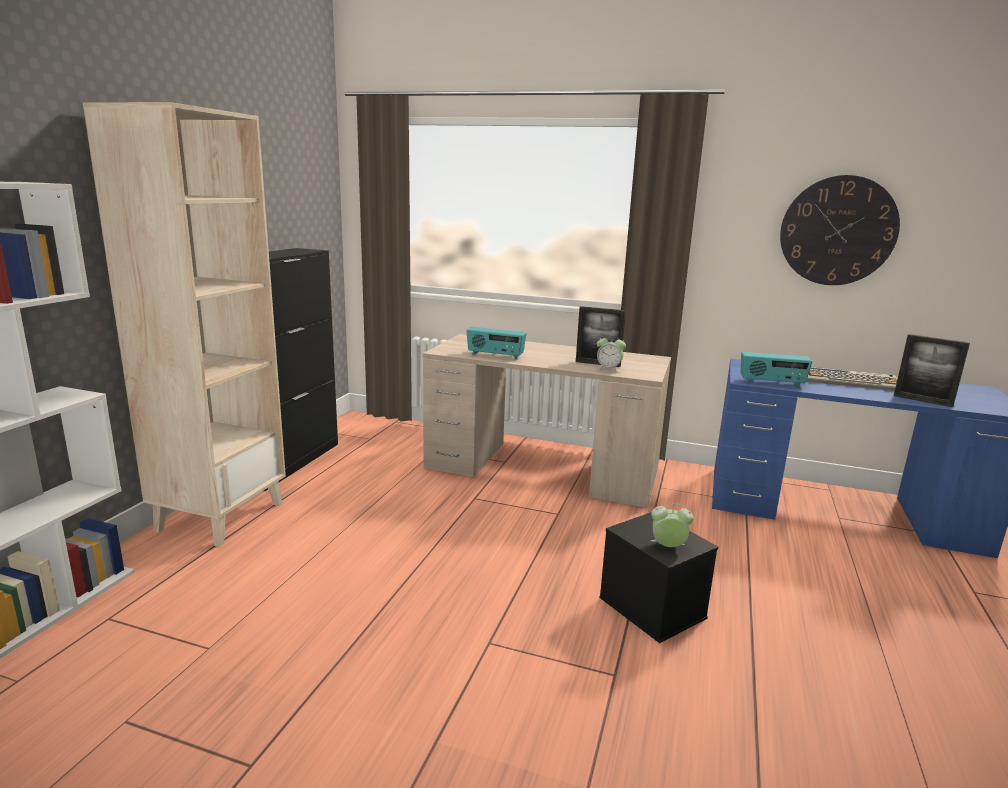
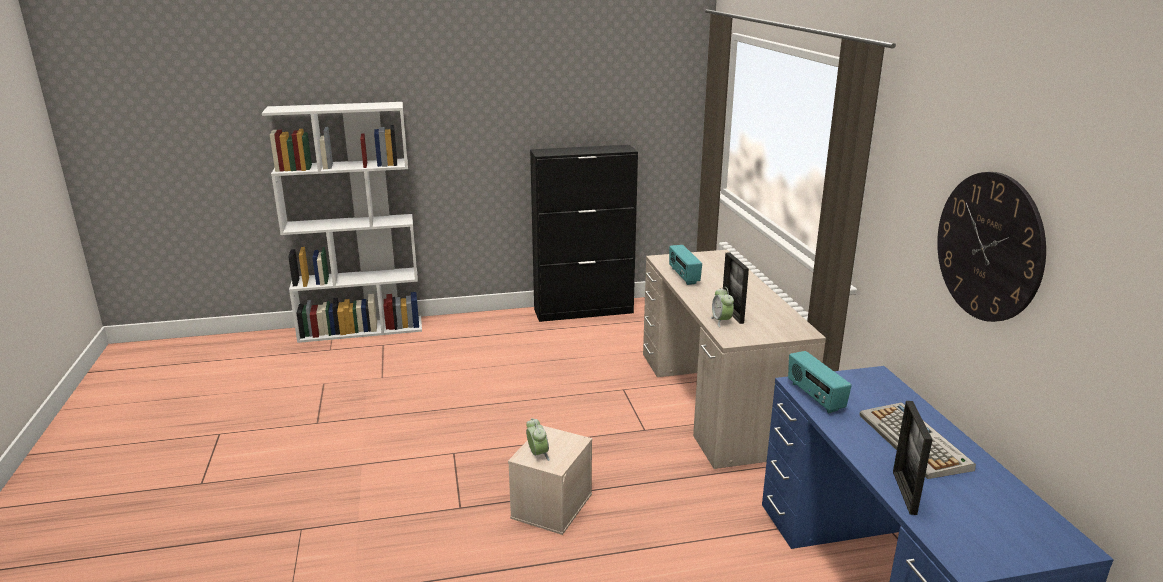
camera: 60 degrees right, 5 degrees up
(221, 516) = (496, 324): beige bookcase -> none
(650, 607) = (551, 505): black storage box -> beige storage box

